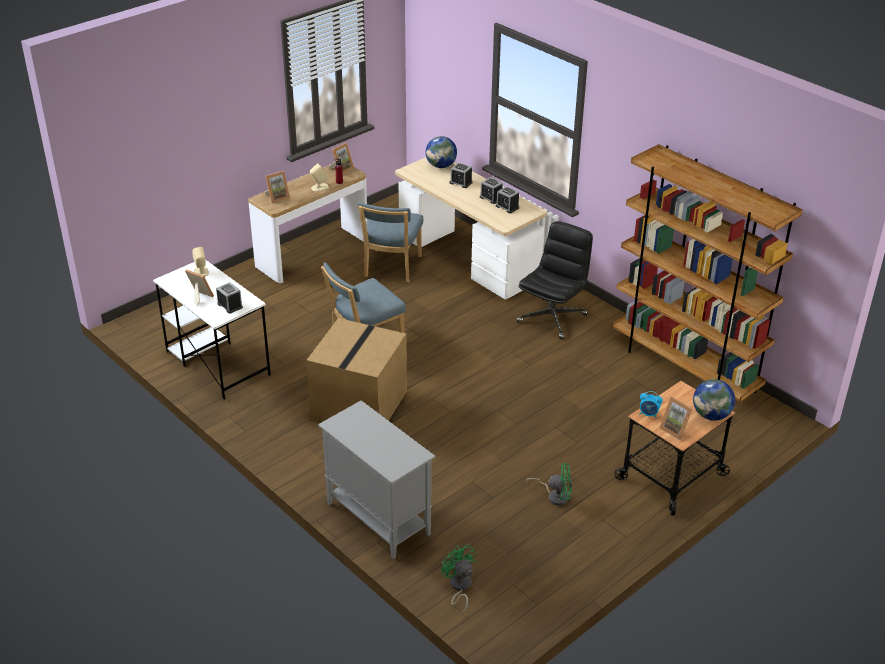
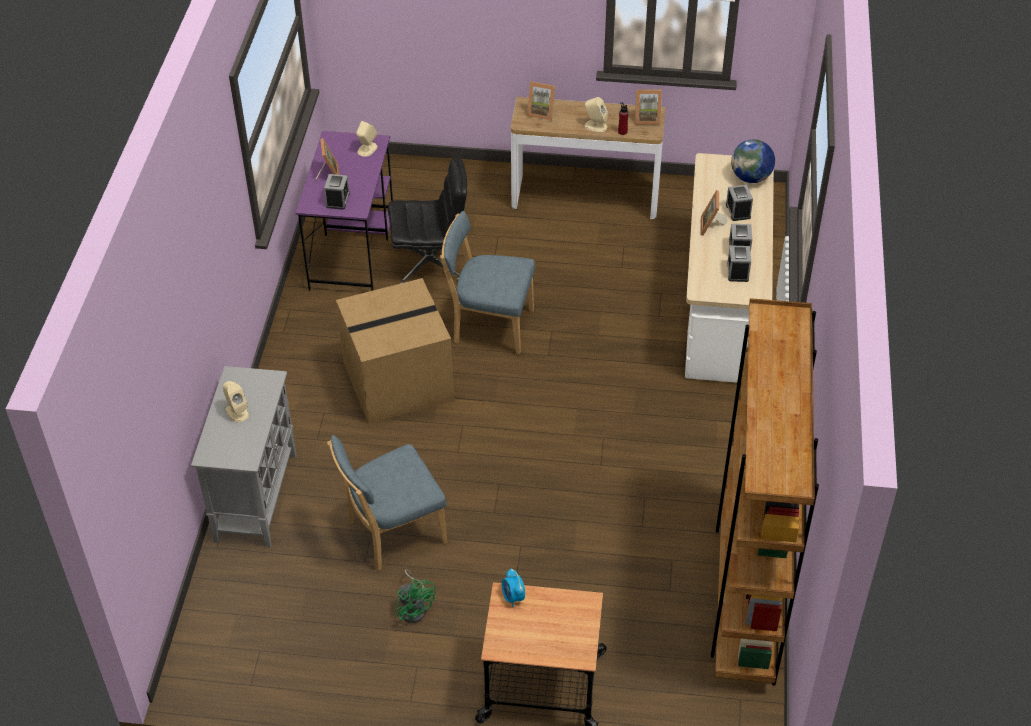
camera: 50 degrees right, 10 degrees up
(217, 362) = (352, 251): white desk -> purple desk
(369, 438) = (237, 412): none -> beige speaker
(391, 268) = (632, 263): blue chair -> blue chair (392, 533)
(459, 587) = (221, 612): green fan -> none
(552, 318) = (701, 433): black office chair -> black office chair (430, 265)
(675, 429) = (510, 634): picture frame -> picture frame (712, 227)
(711, 415) = (567, 652): globe -> none

